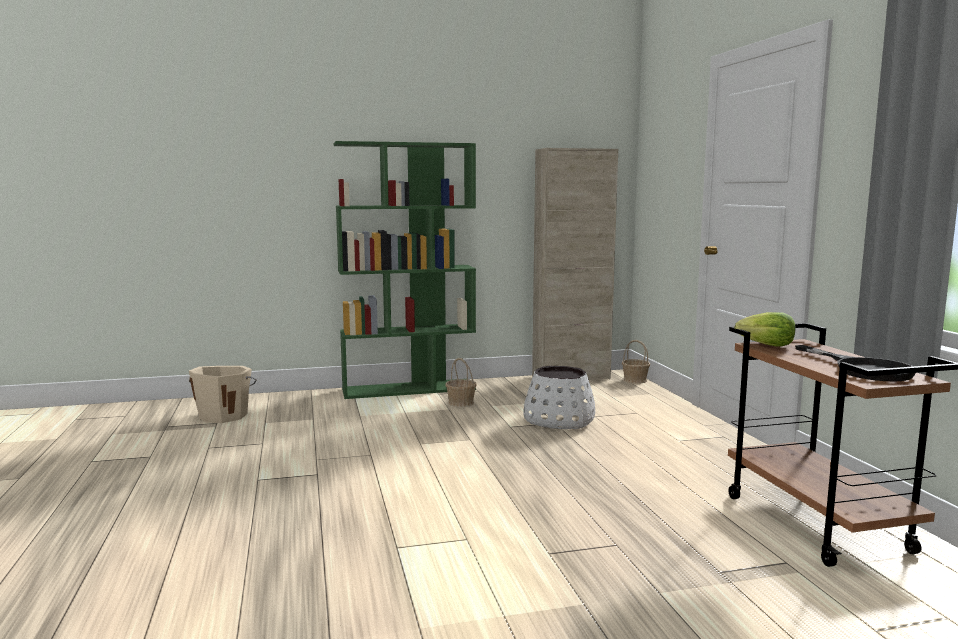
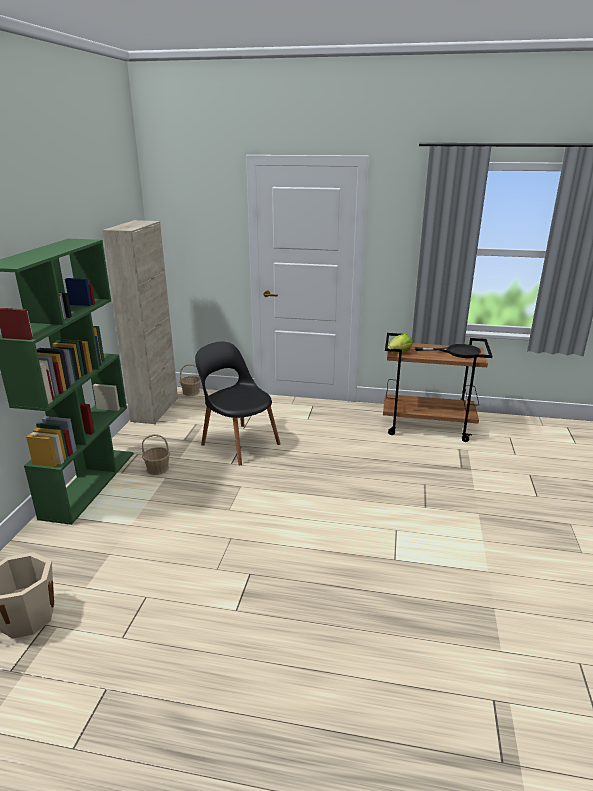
camera: 65 degrees left, 15 degrees up
(559, 420) = (238, 443): white planter -> black chair

